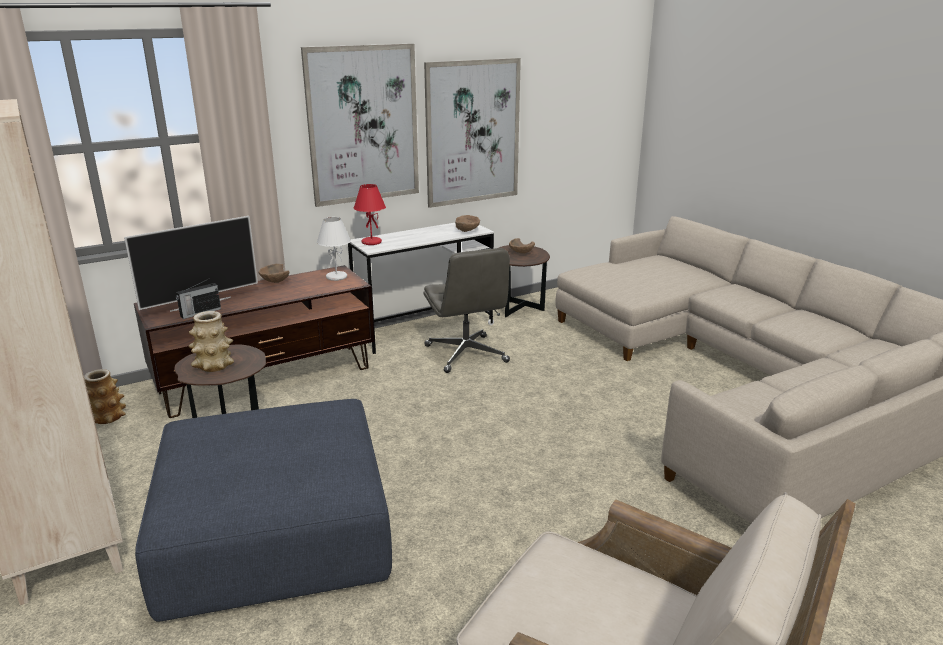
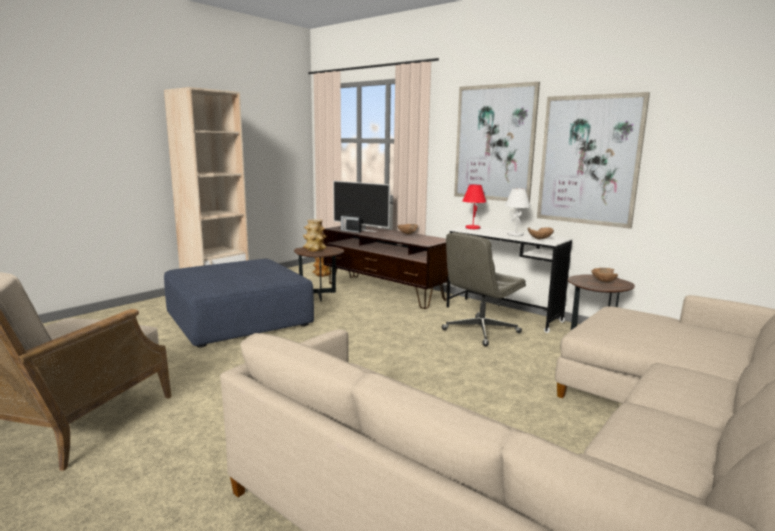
camera: 70 degrees right, 10 degrees down
(336, 277) = (432, 240): white table lamp -> white table lamp (515, 234)

